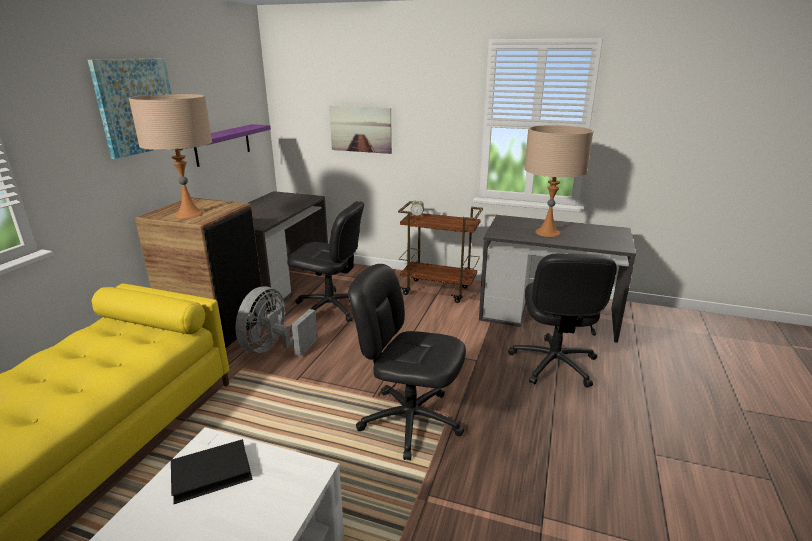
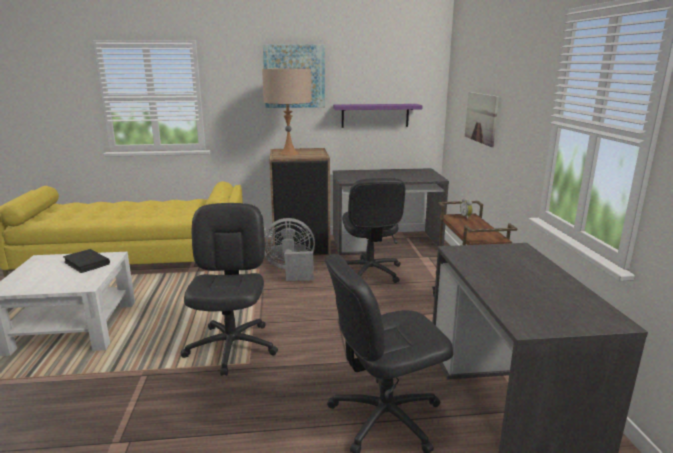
camera: 65 degrees right, 5 degrees down
(547, 232) = (506, 274): beige table lamp -> none

